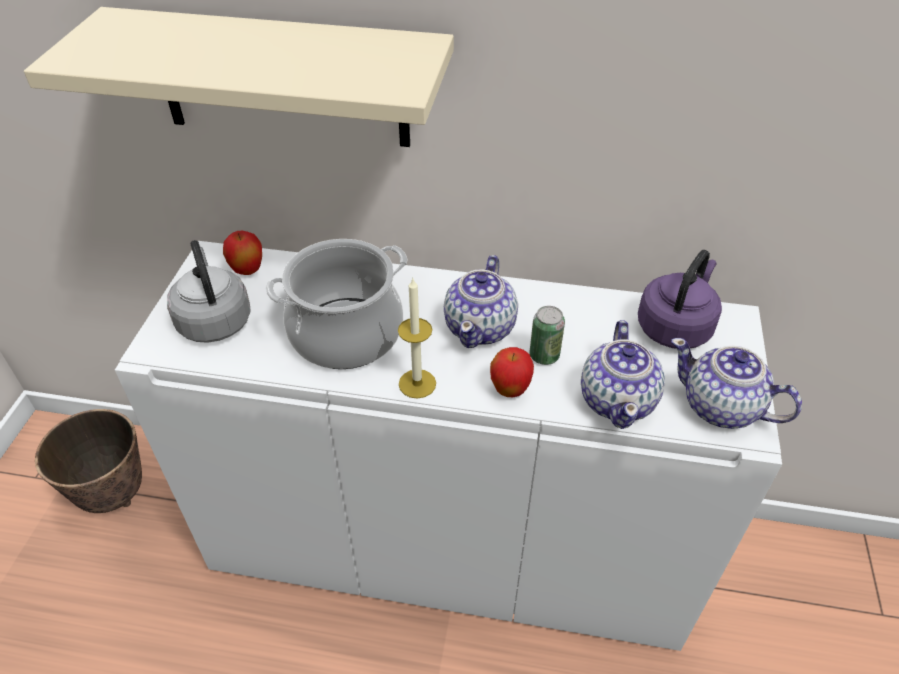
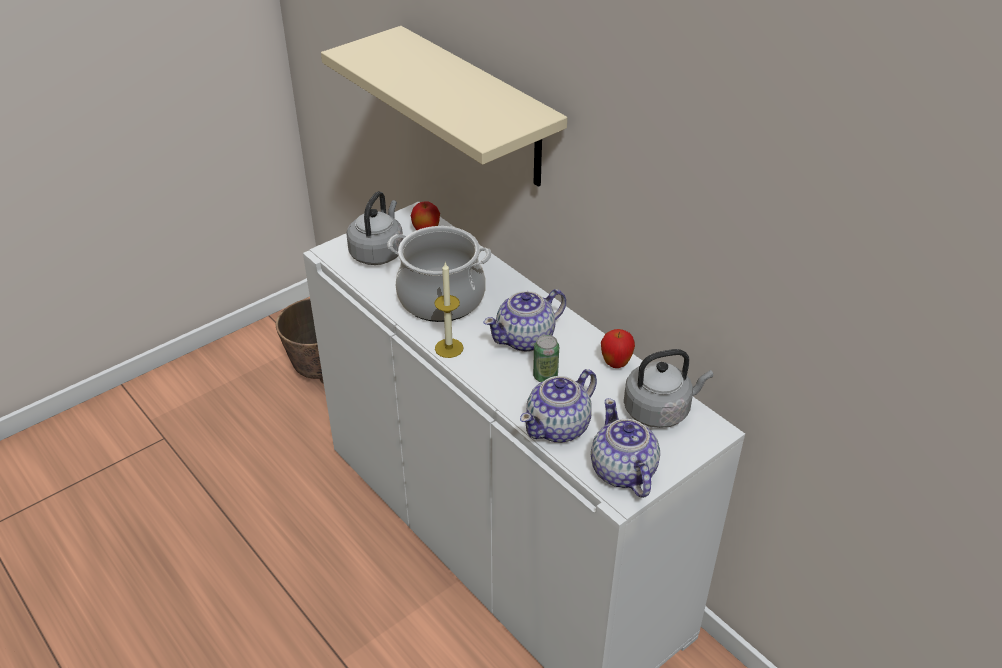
camera: 40 degrees right, 5 degrees down
(510, 390) = (498, 383): apple -> apple (615, 364)
(675, 327) = (660, 410): purple kettle -> grey kettle

